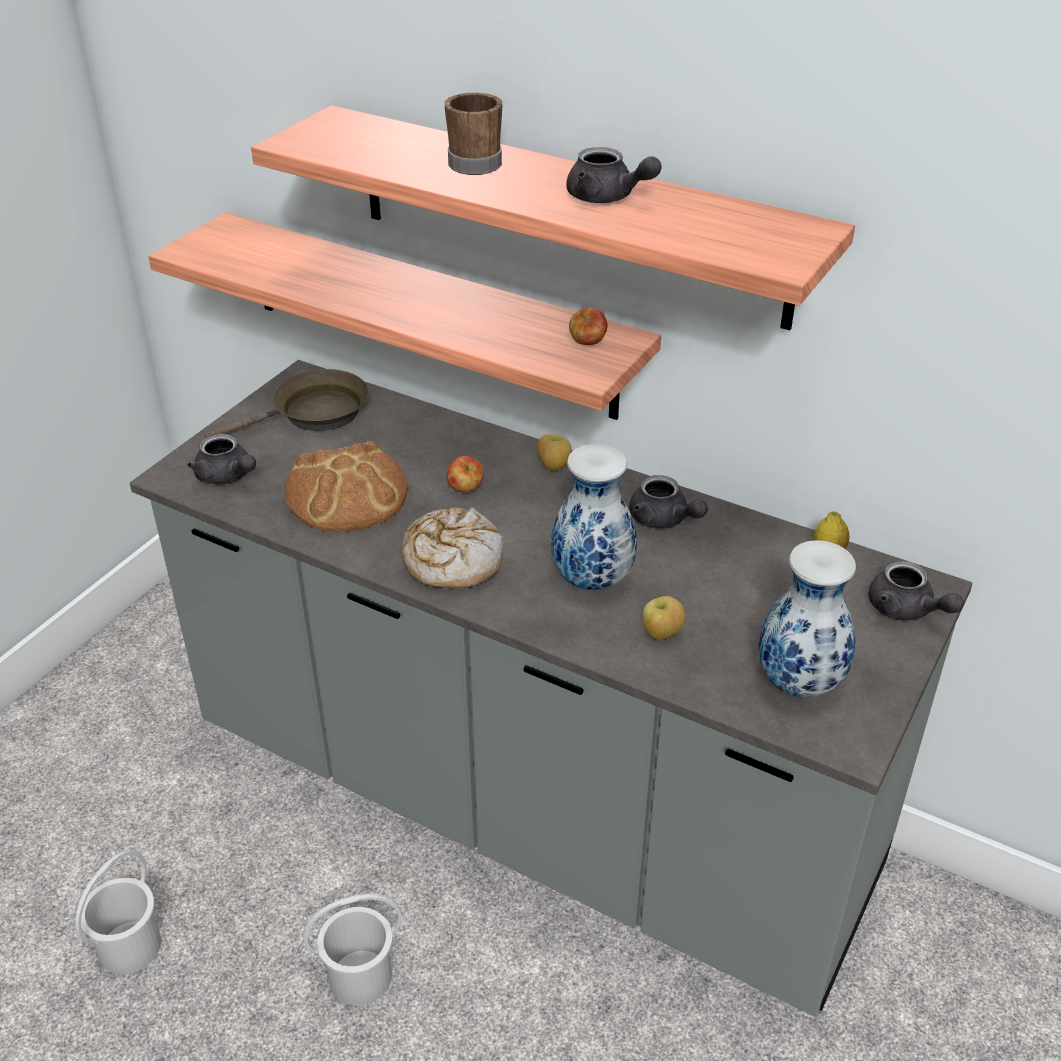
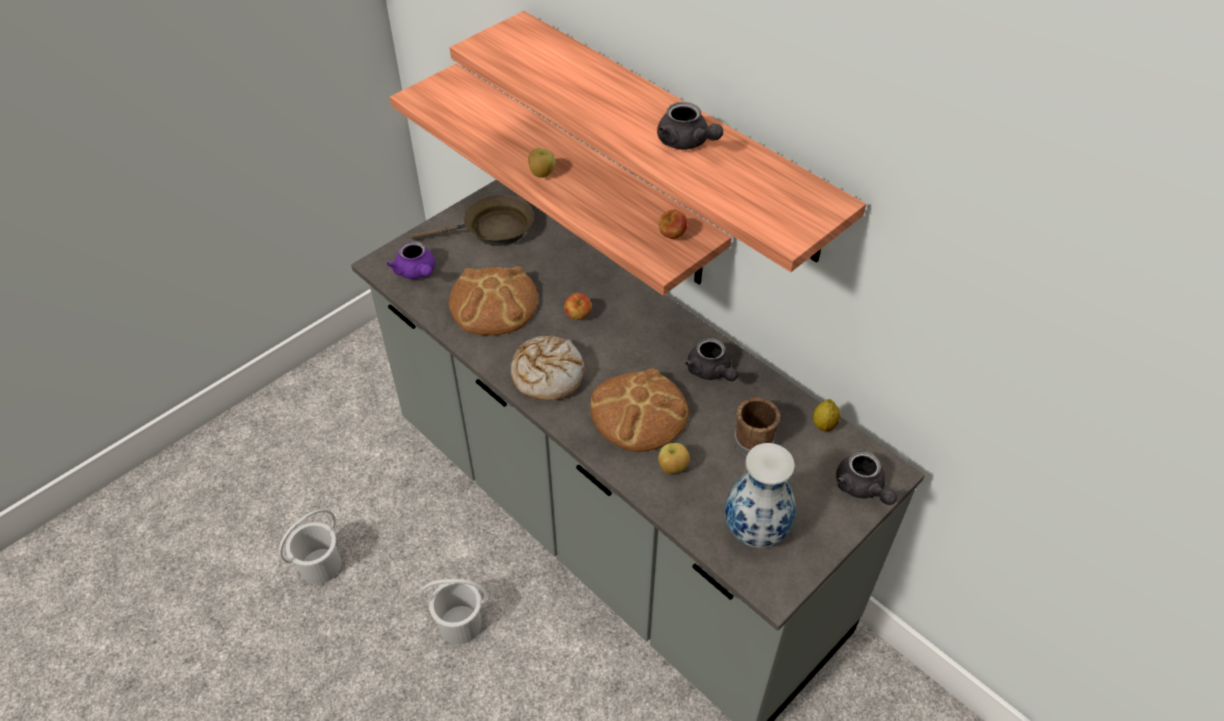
camera: 15 degrees right, 10 degrees up
(227, 477) = (417, 272): grey teapot -> purple teapot
(473, 161) = (603, 88): brown mug -> brown mug (752, 438)
(553, 467) = (648, 309): apple -> apple (541, 174)
(590, 581) = (638, 412): vase -> bread

